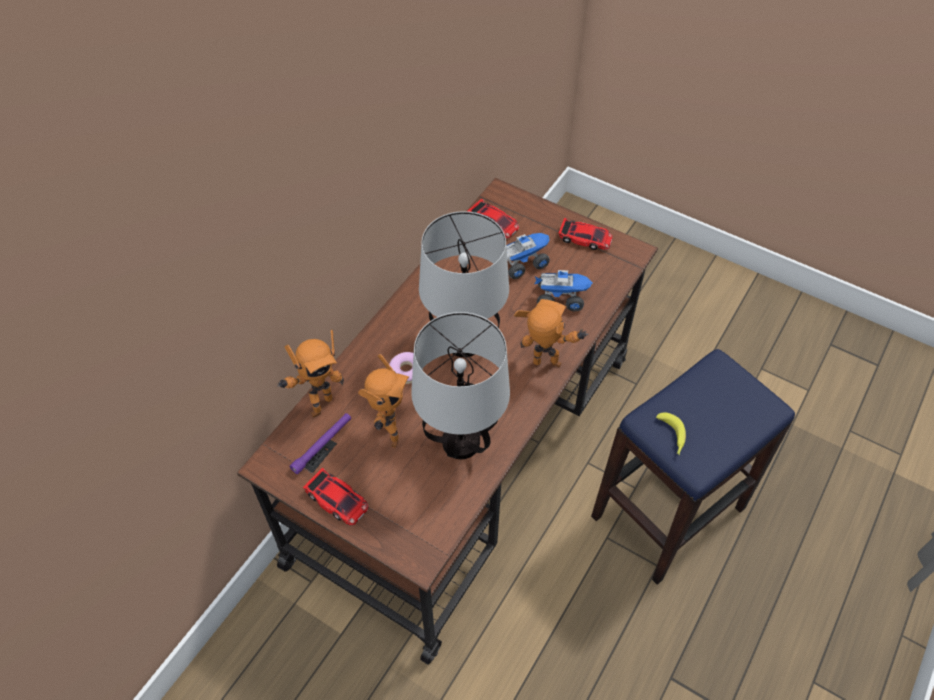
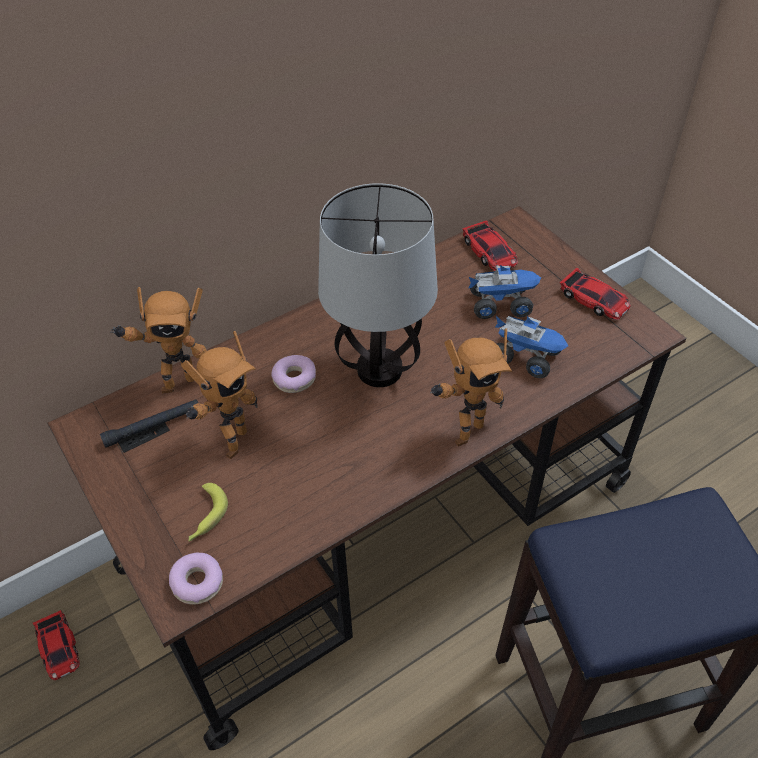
camera: 25 degrees right, 5 degrees down
(322, 445) = (152, 426): purple flashlight -> black flashlight
(337, 500) = (130, 493): toy car -> toy car (59, 648)
(425, 541) = (197, 582): none -> donut
(462, 442) = (310, 481): table lamp -> none
(547, 367) = (464, 431): toy robot -> toy robot turned 105 degrees clockwise
(671, 436) = (588, 576): banana -> banana (205, 517)

